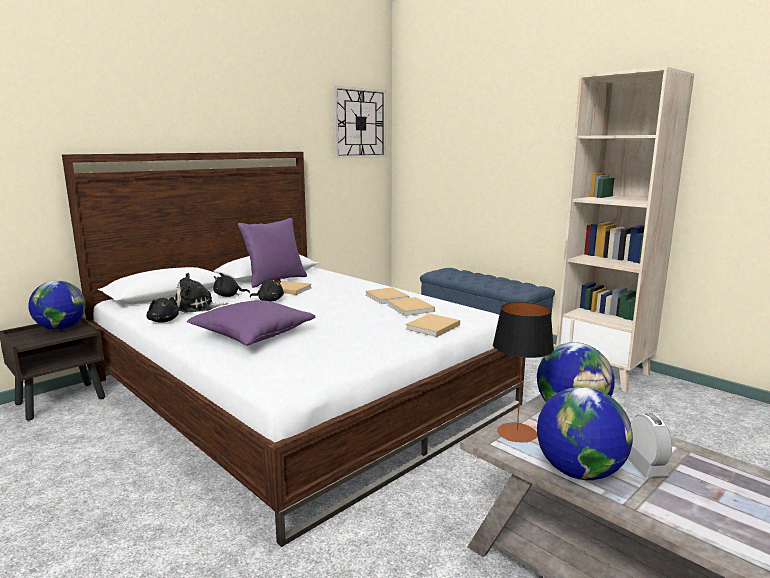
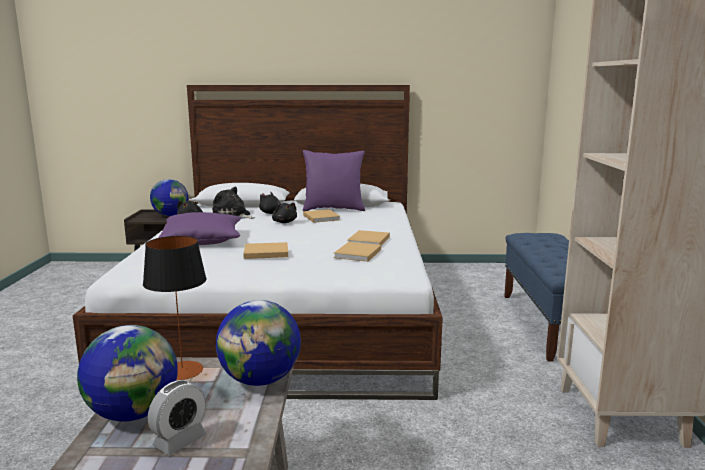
camera: 45 degrees right, 0 degrees up
(360, 123) = (498, 53): wall clock -> none
(432, 327) = (323, 272): beige book -> beige book (264, 252)

